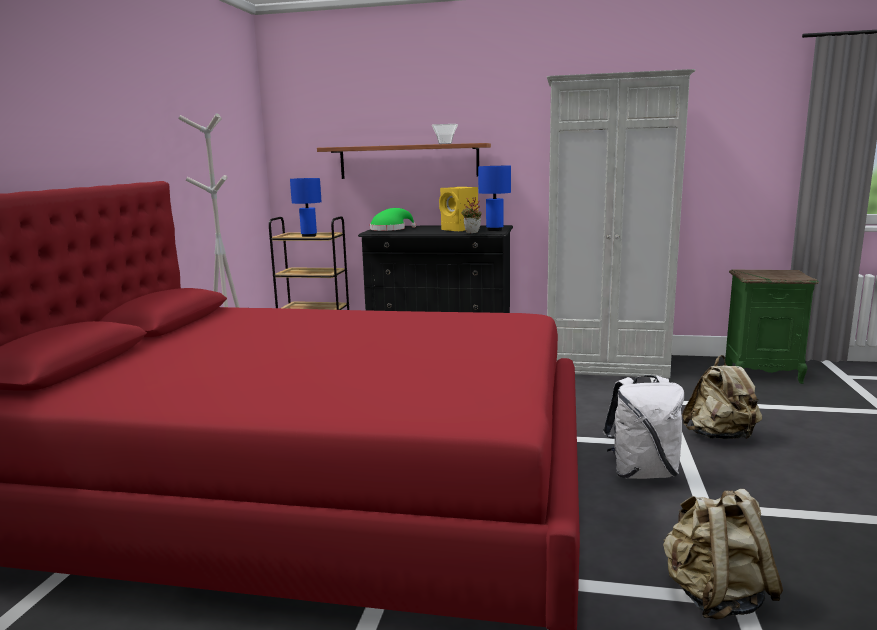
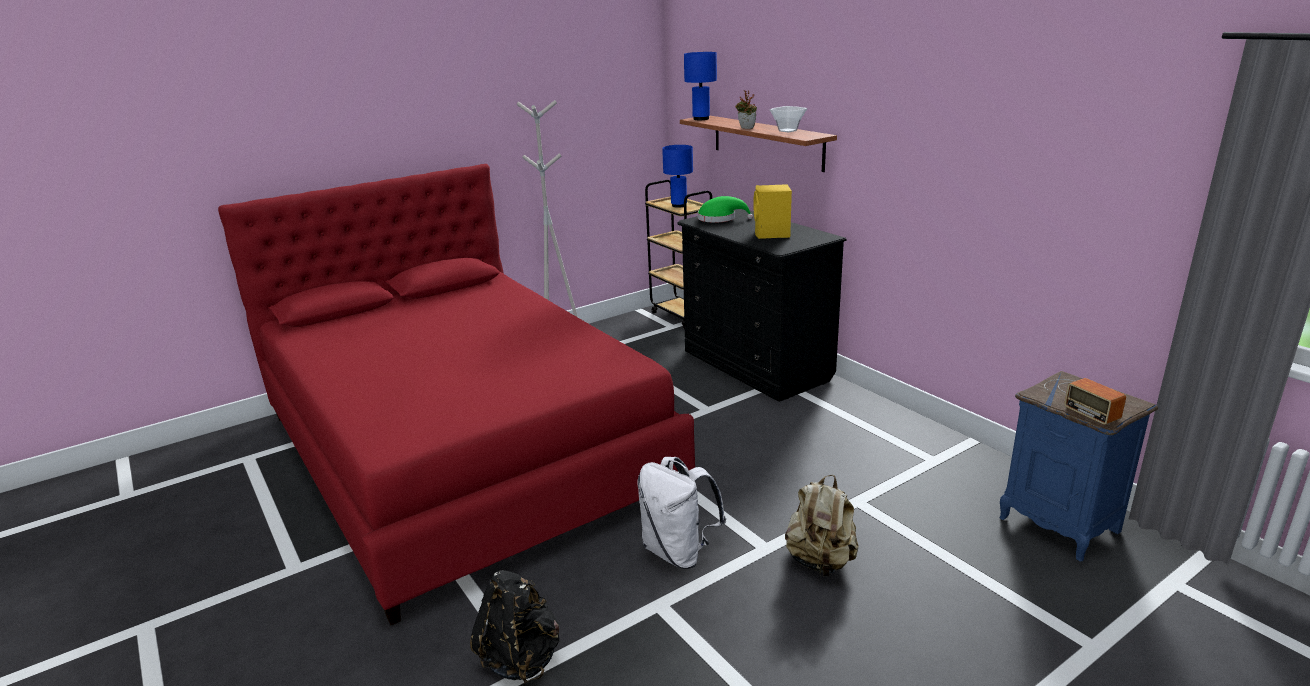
camera: 45 degrees right, 10 degrees up
(472, 233) = (760, 245): potted plant -> potted plant (745, 128)
(495, 230) = (796, 244): blue table lamp -> blue table lamp (701, 119)
(605, 364) = (897, 433): white wardrobe -> none
(714, 597) = (521, 658): beige backpack -> black backpack
(763, 374) = (1058, 526): green nightstand -> blue nightstand
(773, 274) = (1081, 399): none -> radio

